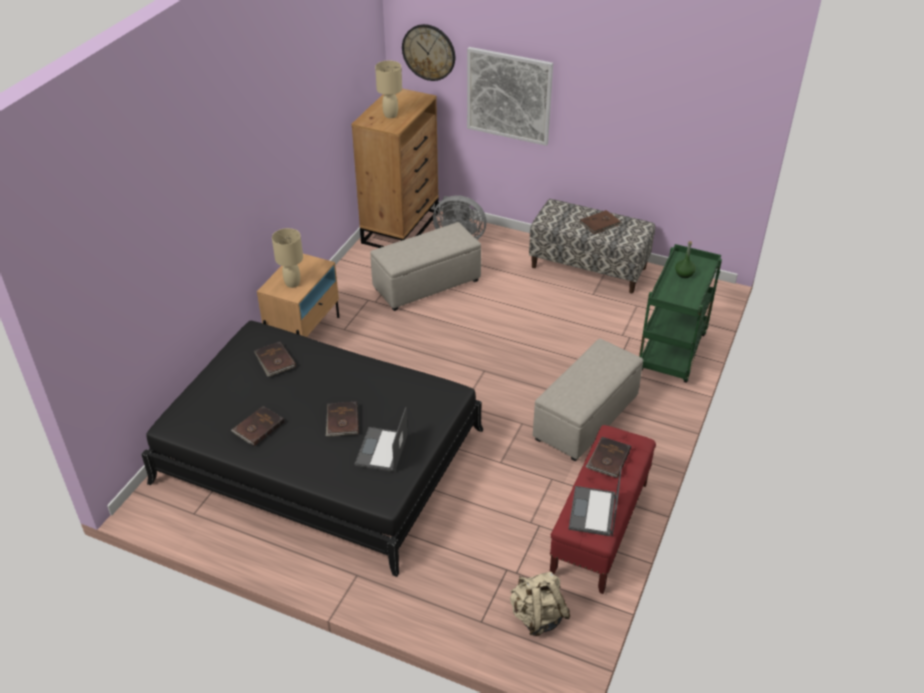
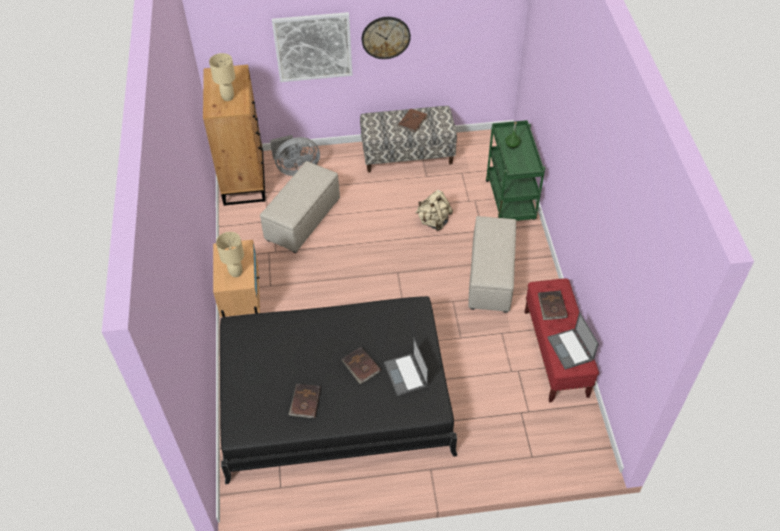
camera: 30 degrees left, 10 degrees up
(274, 361) = (272, 343): brown book -> none
(429, 52) = (234, 32): wall clock -> wall clock (385, 37)
(537, 616) = (562, 434): beige backpack -> beige backpack (433, 221)

